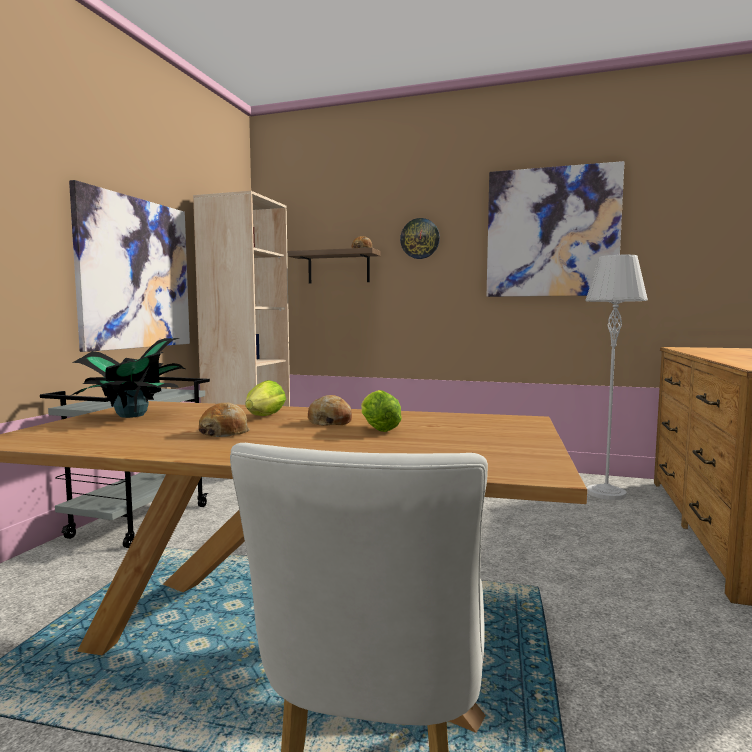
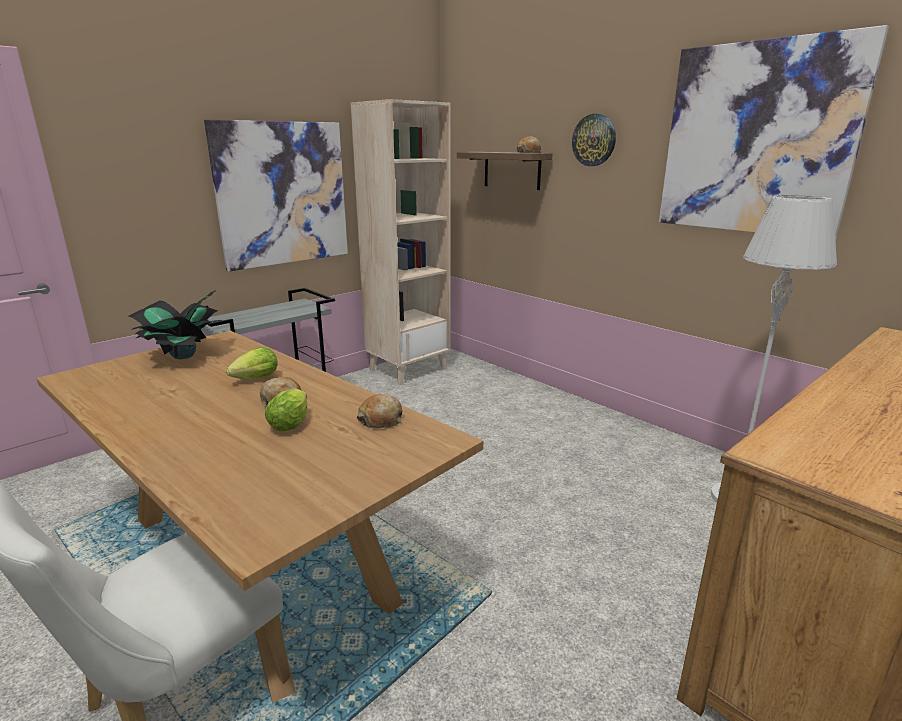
camera: 30 degrees right, 15 degrees up
(224, 432) = (188, 399): bread -> bread (381, 420)

